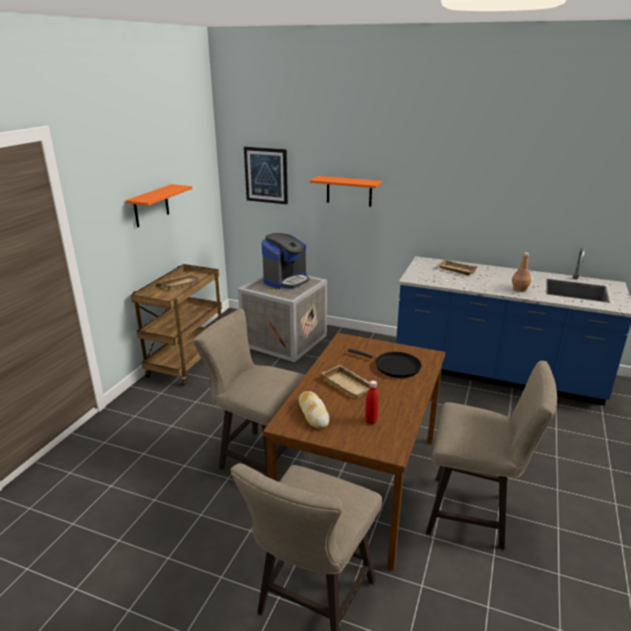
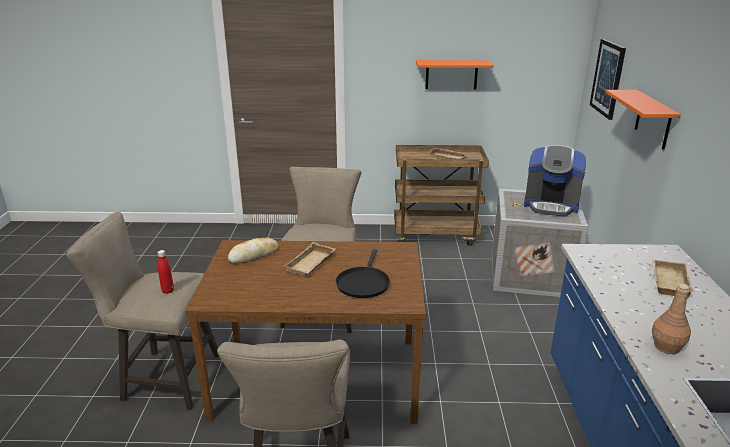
camera: 70 degrees right, 0 degrees up
(371, 421) = (252, 284): red bottle -> red bottle (168, 291)

